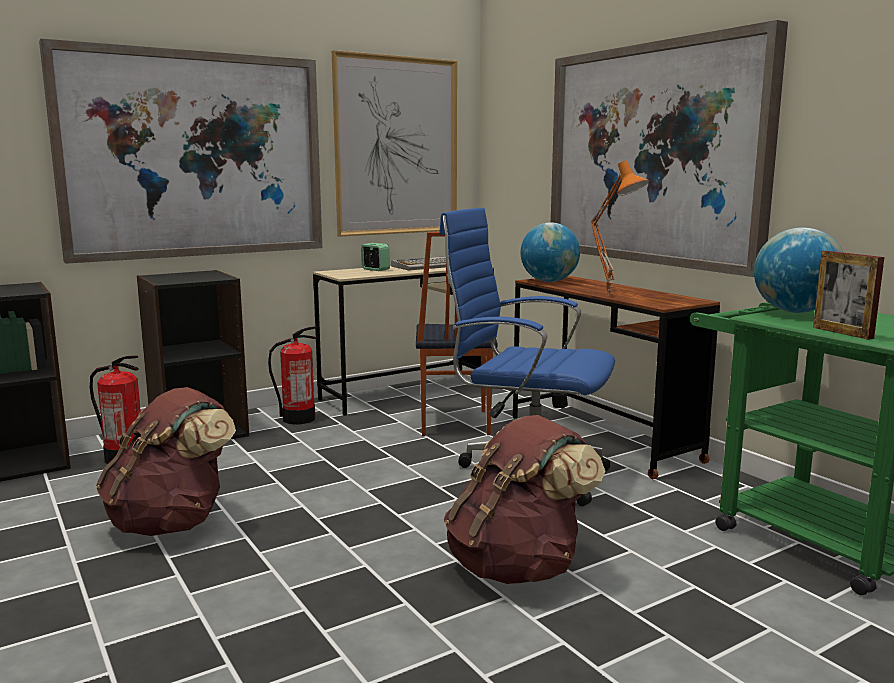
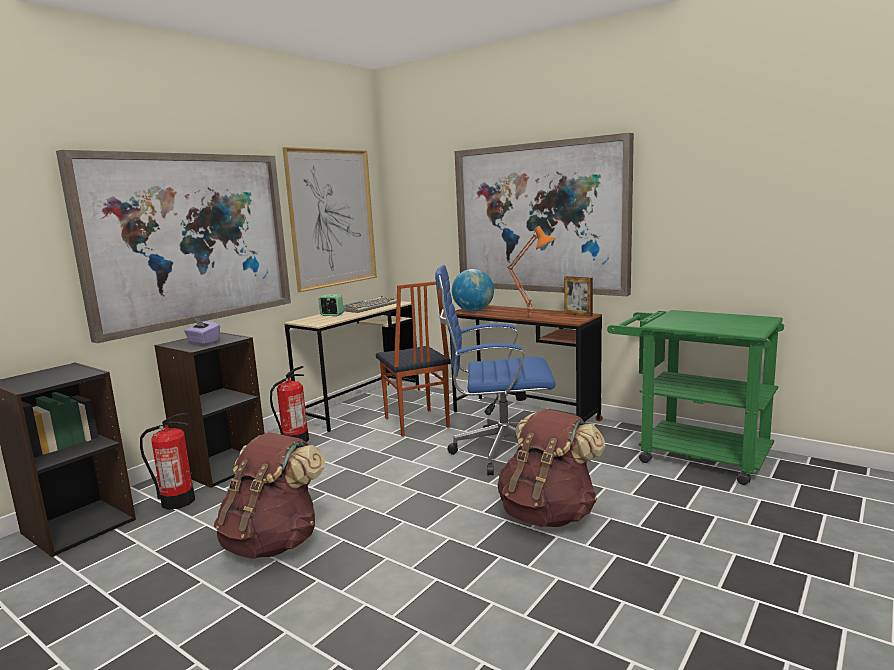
camera: 20 degrees left, 0 degrees up
(184, 278) = (203, 342): none -> purple tissue box
(795, 312) = (672, 318): globe -> none
(842, 333) = (716, 329): picture frame -> picture frame (578, 314)

